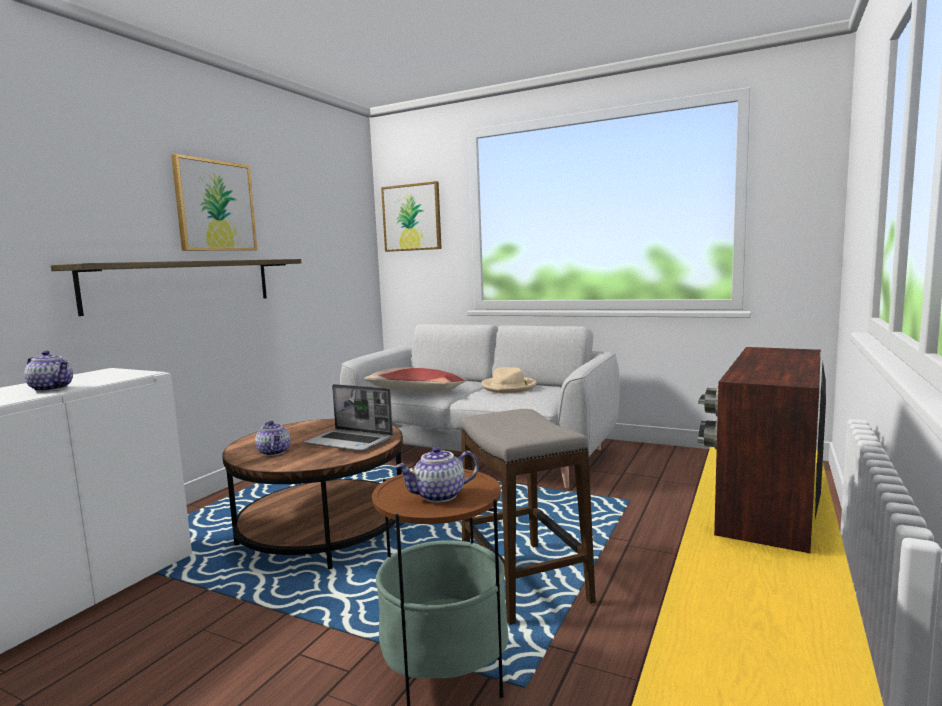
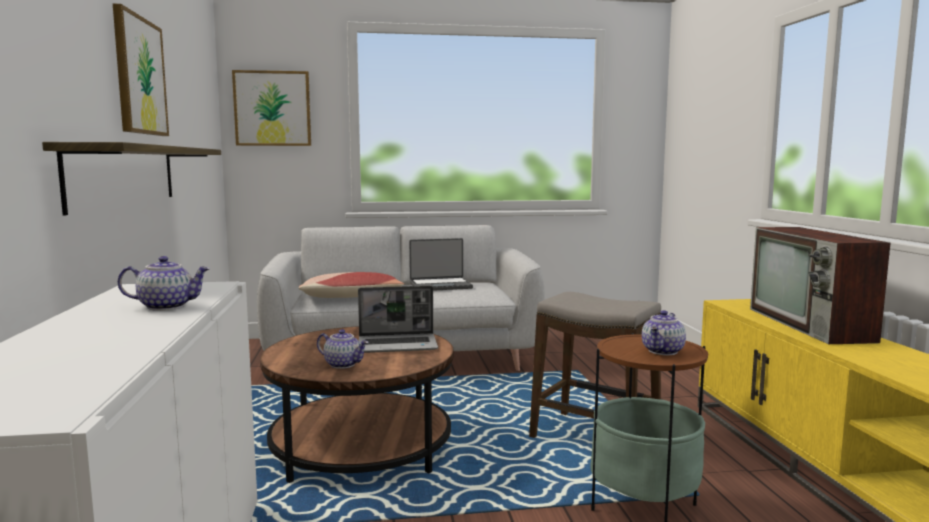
camera: 35 degrees left, 0 degrees up
(509, 387) = (440, 285): beige hat -> laptop

